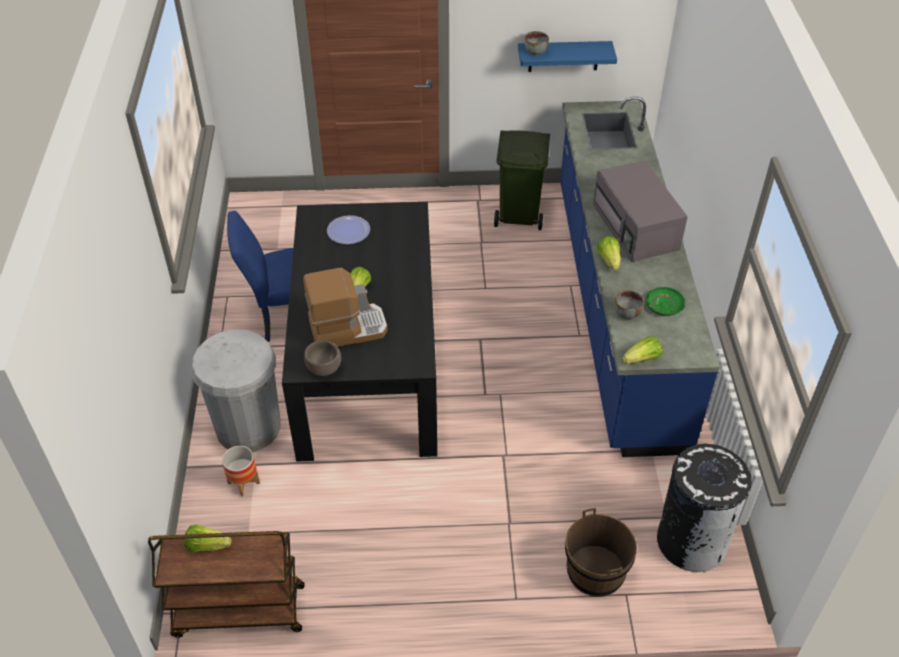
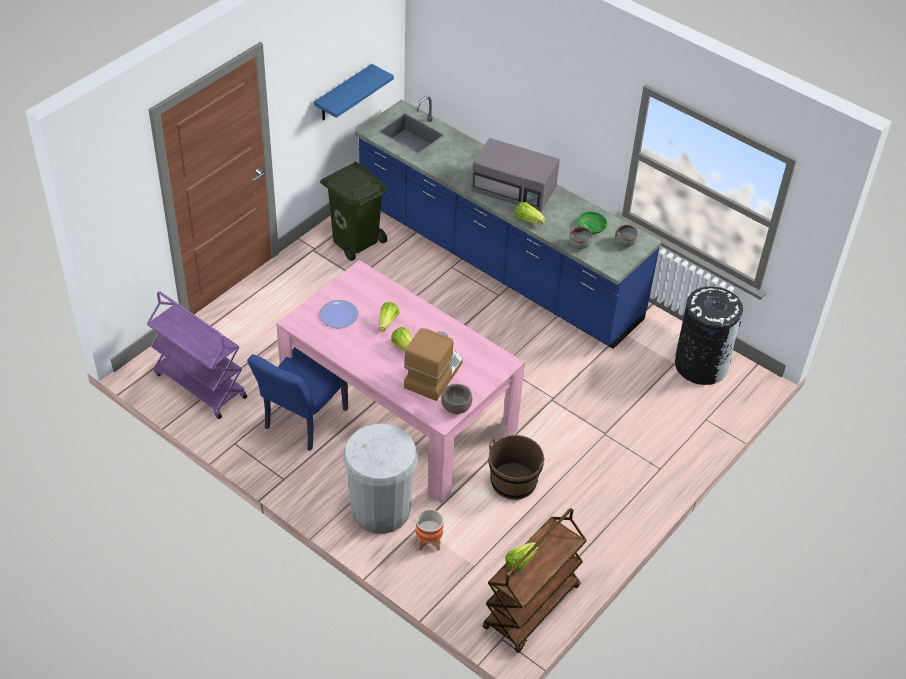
camera: 50 degrees left, 0 degrees up
(264, 239) = (199, 385): none -> purple cart
(367, 364) = (398, 411): black dining table -> pink dining table
(535, 52) = (335, 101): grey bowl -> grey bowl (625, 243)
(595, 571) = (678, 421): brown bucket -> brown bucket (513, 482)
(642, 359) = (621, 265): lettuce -> lettuce (387, 322)

